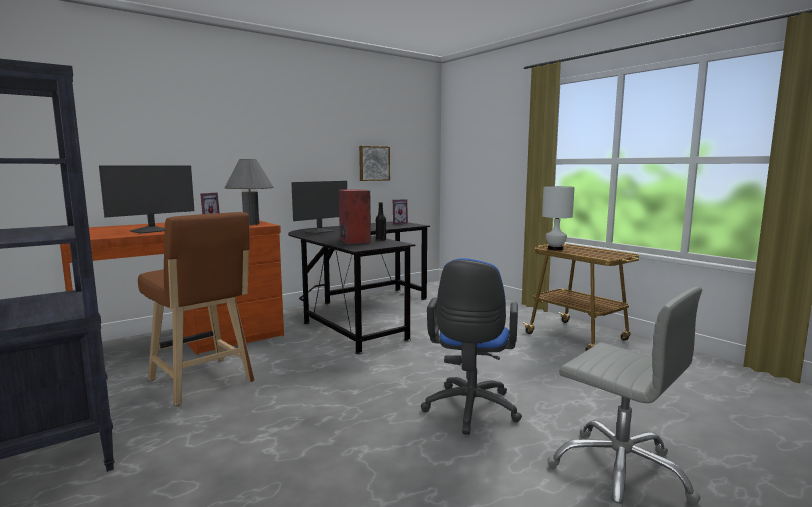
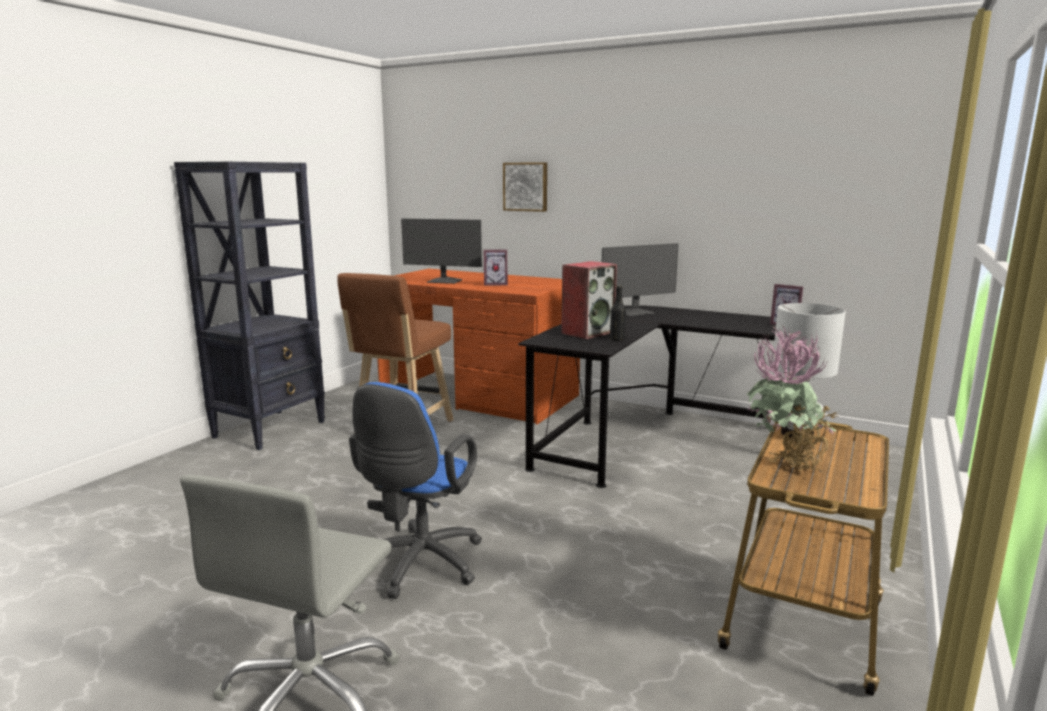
camera: 65 degrees right, 5 degrees up
(251, 224) = (529, 289): grey table lamp -> none
(319, 231) = (635, 312): monitor -> monitor turned 45 degrees counterclockwise
(373, 163) = (782, 220): picture -> picture (526, 186)
(470, 411) = (419, 566): blue office chair -> blue office chair turned 60 degrees counterclockwise
(598, 255) = (785, 469): none -> potted plant

